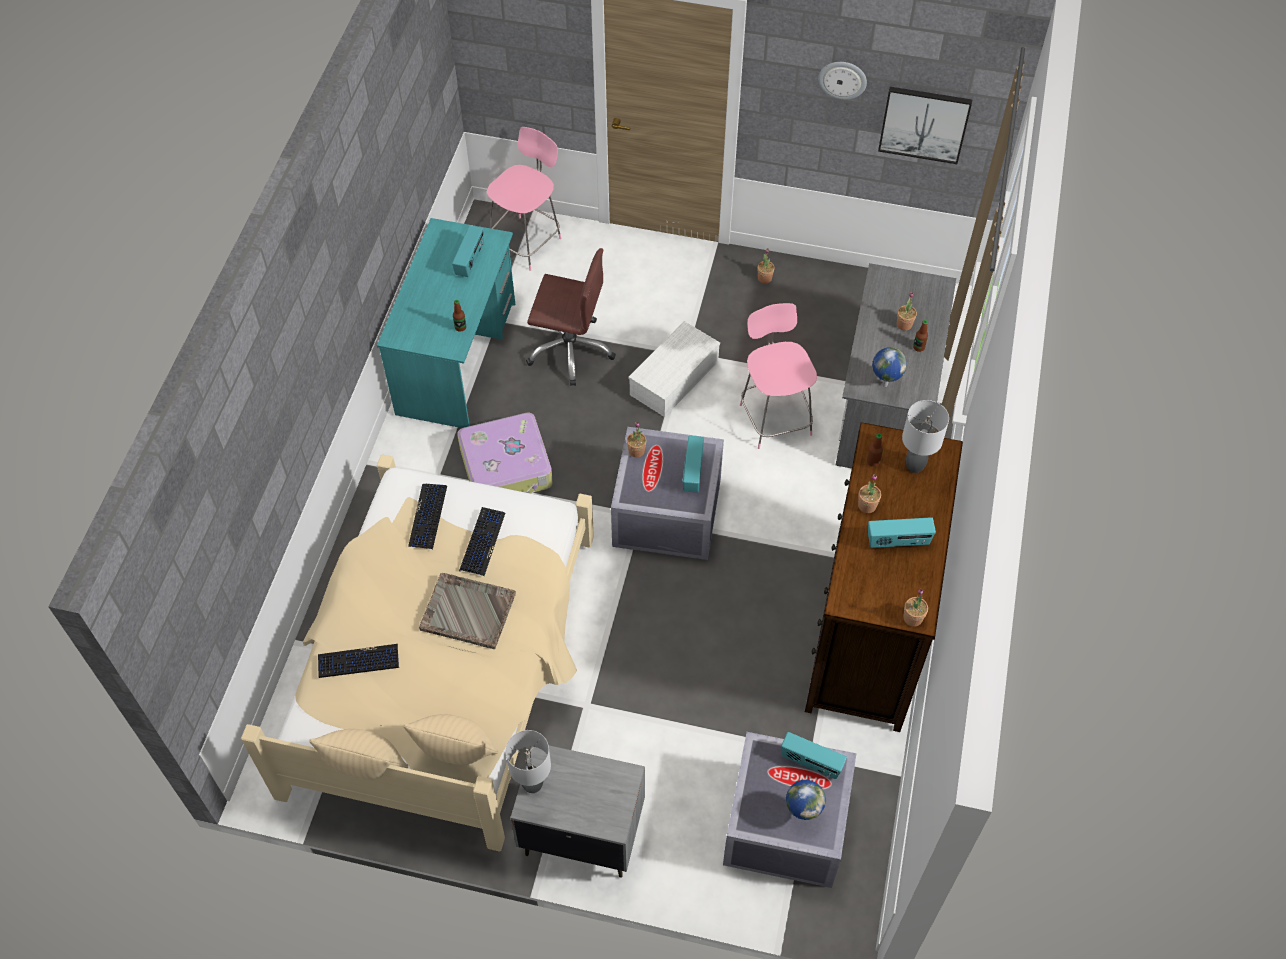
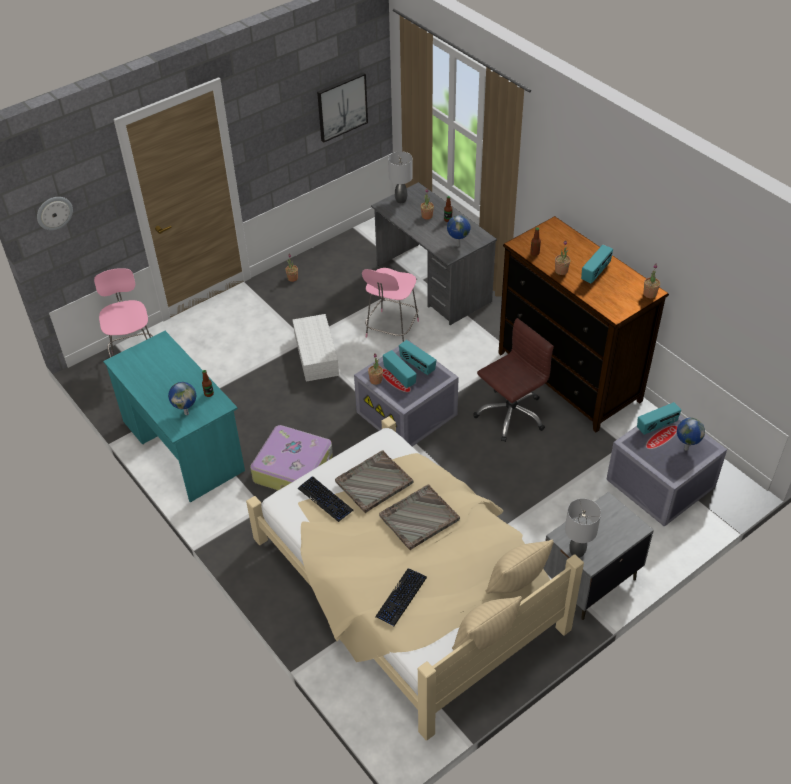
camera: 50 degrees left, 10 degrees down
(421, 328) = (186, 413): none -> globe
(470, 261) = (162, 361): radio -> radio (400, 376)
(482, 542) = (373, 482): keyboard -> grey tray
(570, 350) = (242, 388): brown office chair -> brown office chair (510, 414)
(774, 417) = (391, 330): pink chair -> pink chair turned 90 degrees counterclockwise
(842, 79) = (289, 103): wall clock -> wall clock (54, 212)
(915, 466) = (553, 240): grey table lamp -> grey table lamp (401, 200)

